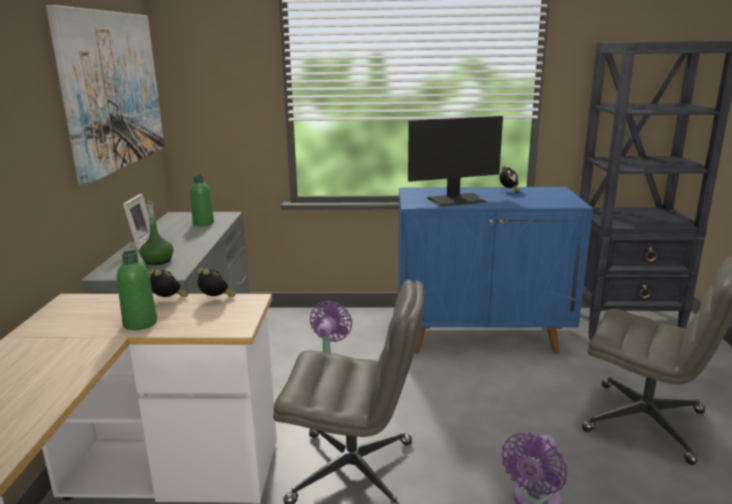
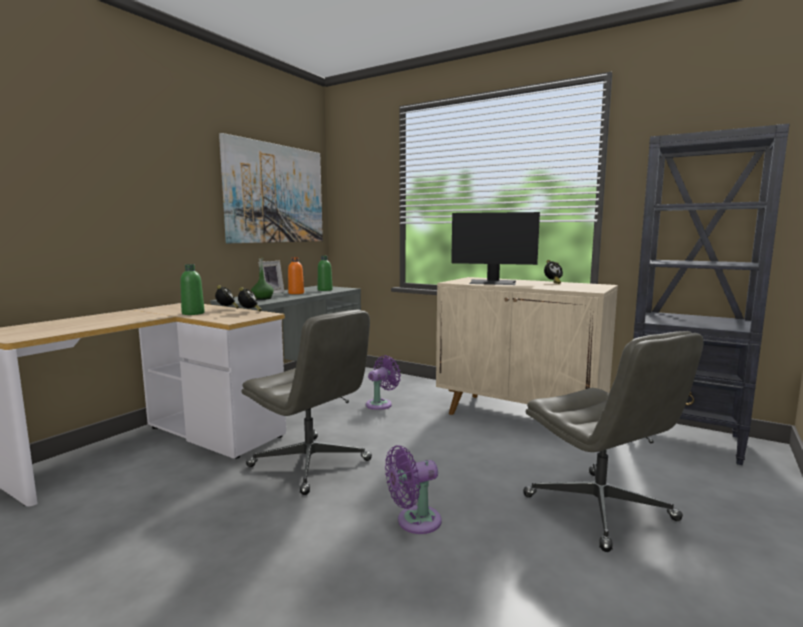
camera: 30 degrees right, 10 degrees down
(179, 238) = (296, 293): none -> orange bottle
(482, 336) = (521, 416): blue cabinet -> beige cabinet

